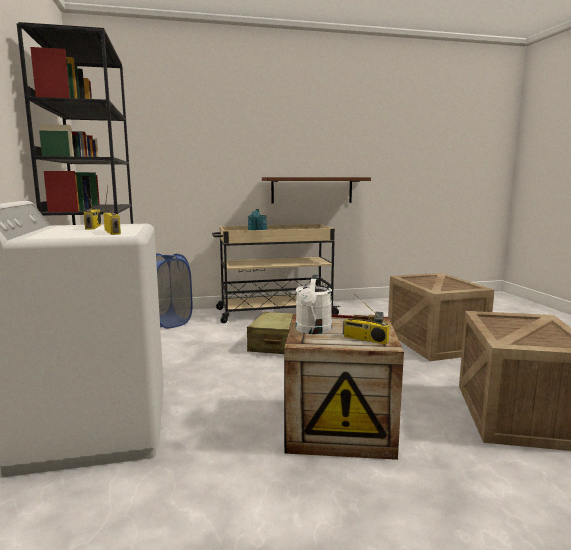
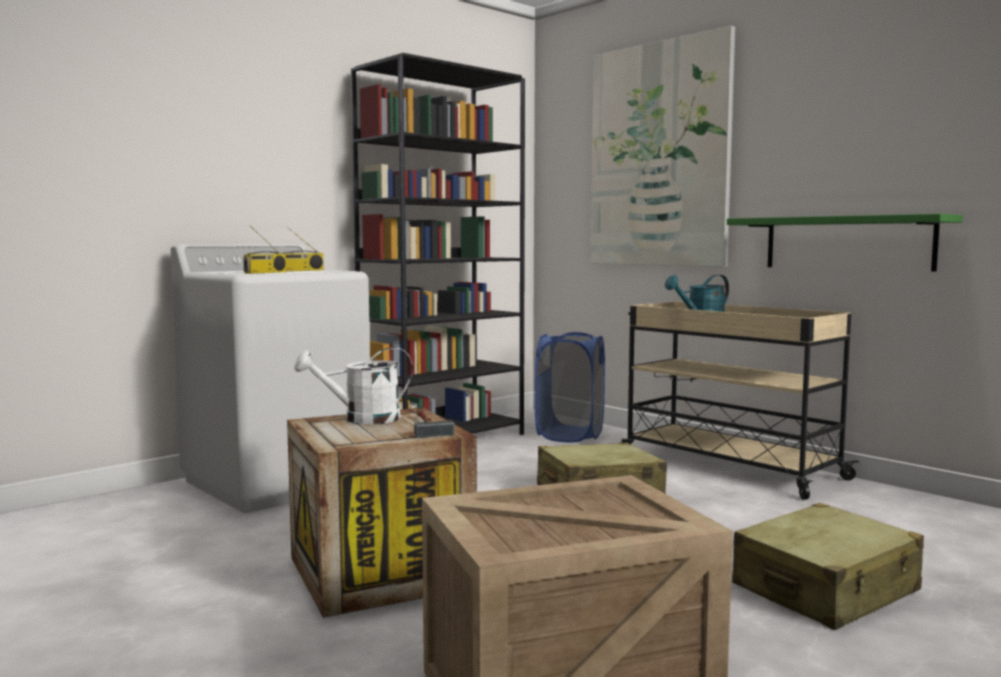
camera: 60 degrees right, 5 degrees down
(193, 134) = (658, 155): none -> picture
(312, 190) = (847, 243): brown shelf -> green shelf
(364, 339) = (350, 437): radio -> none
(433, 342) = (826, 589): crate -> beige suitcase

